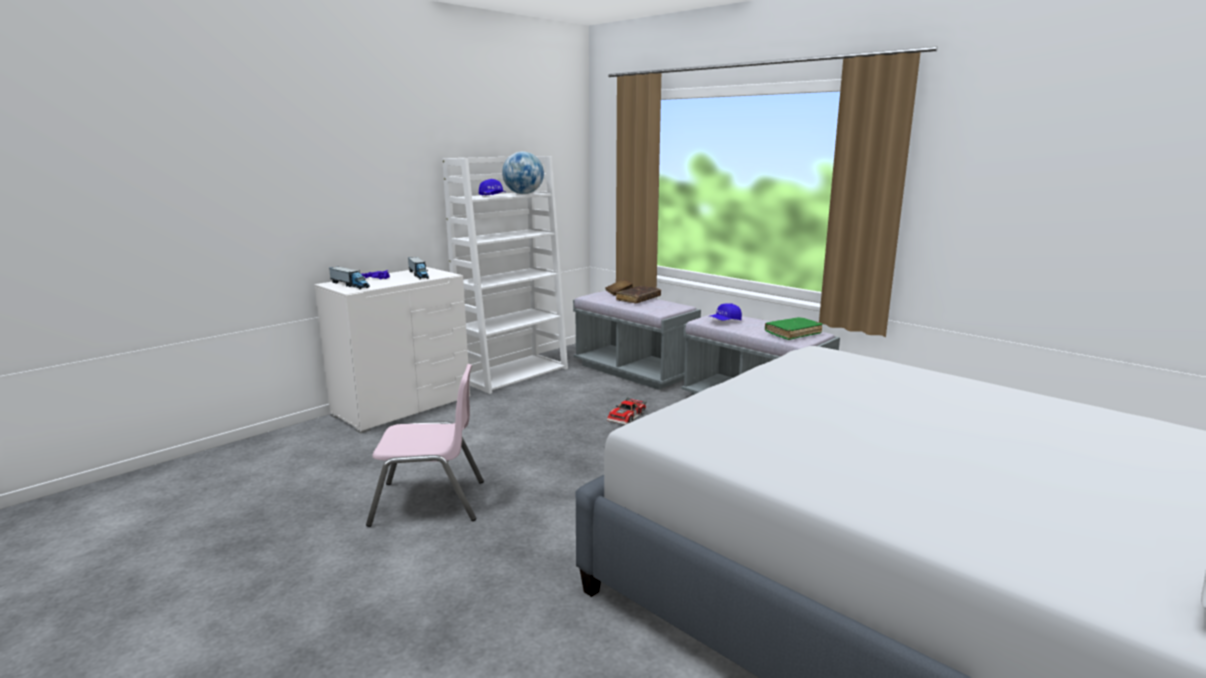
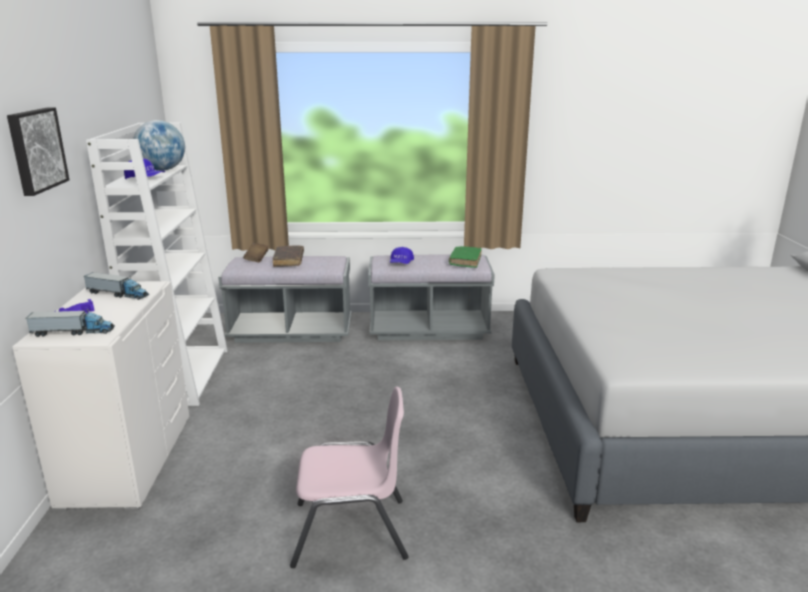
camera: 45 degrees left, 5 degrees up
(383, 157) = (35, 150): none -> picture
(429, 502) = (351, 531): pink chair -> pink chair turned 45 degrees clockwise
(628, 417) = (361, 375): toy car -> none

